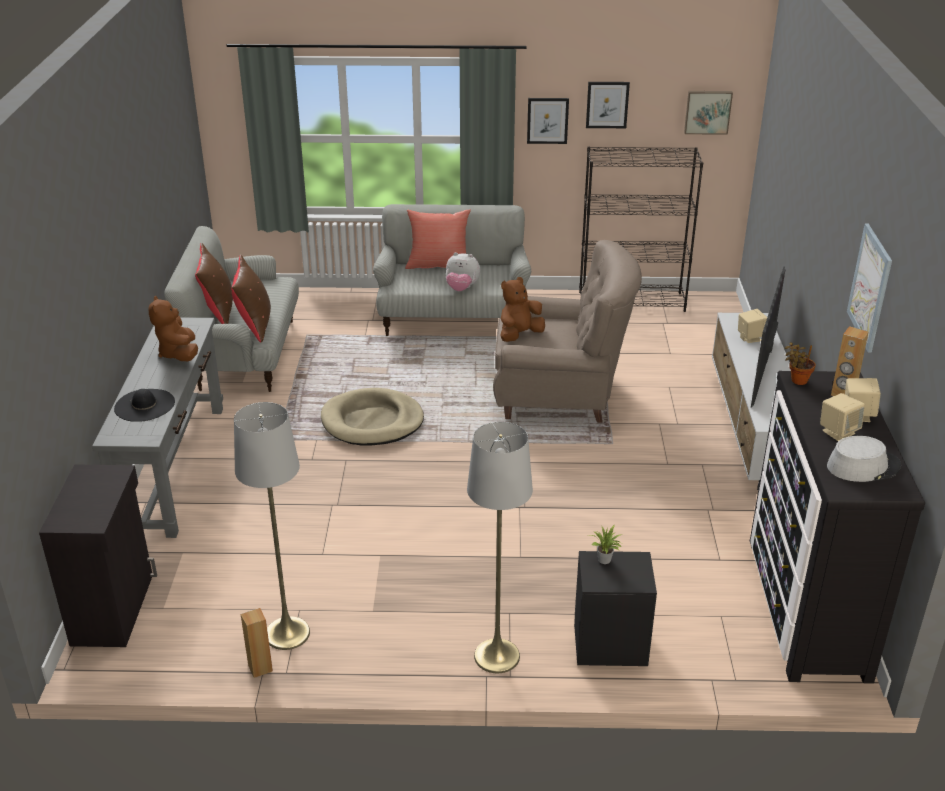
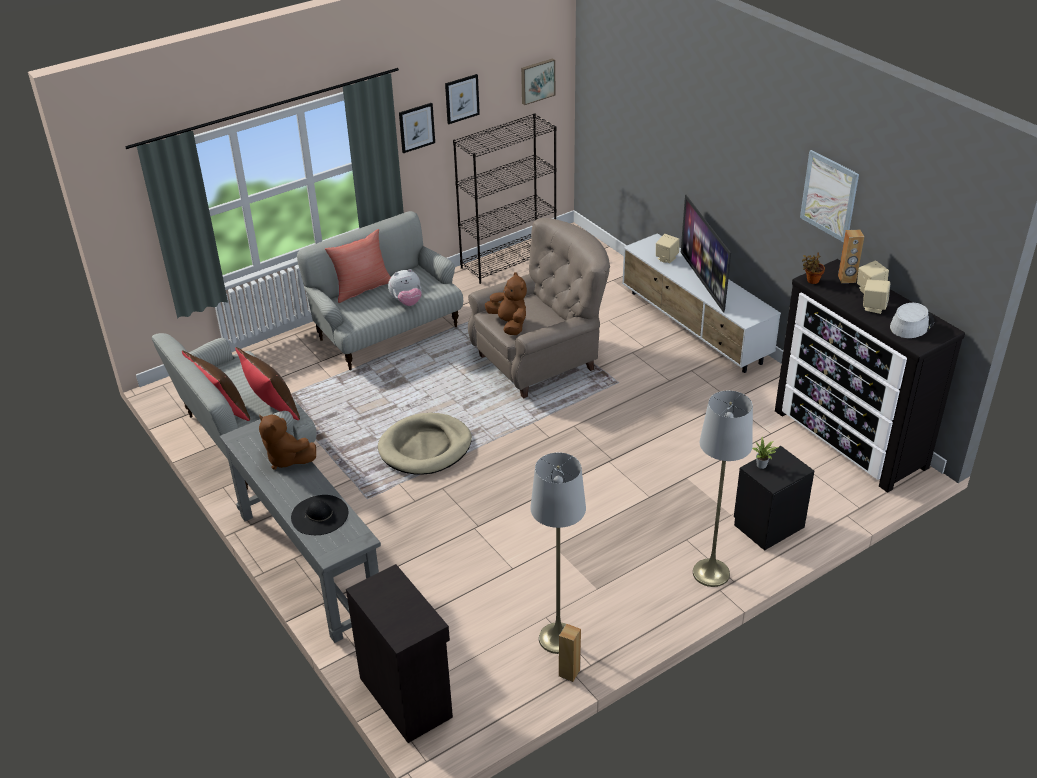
camera: 35 degrees left, 5 degrees up
(519, 335) = (509, 324): brown plush toy -> brown plush toy turned 135 degrees clockwise

